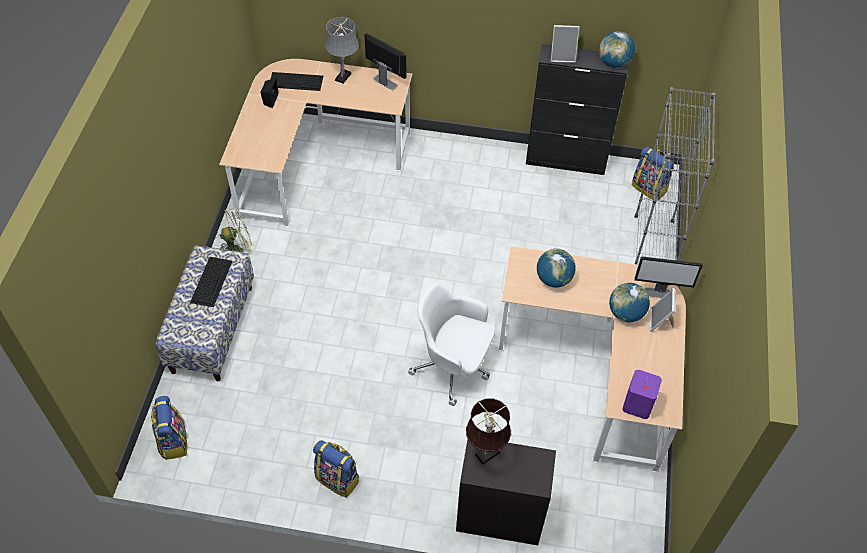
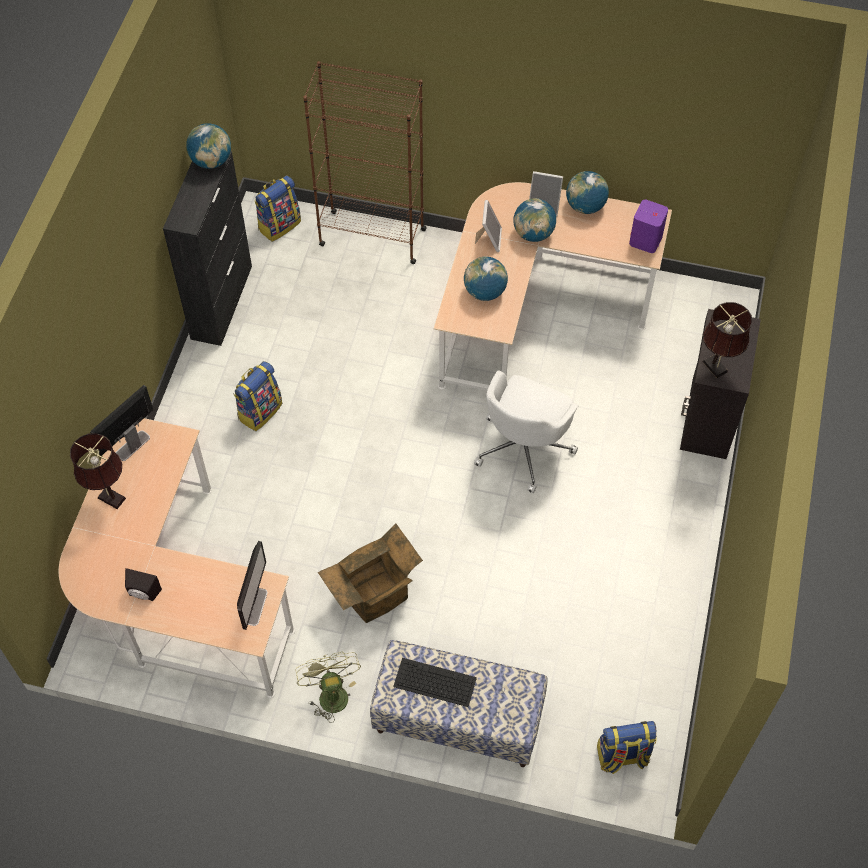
camera: 85 degrees left, 5 degrees up
(296, 81) = (110, 558): keyboard -> none
(315, 272) = (374, 595): none -> cardboard box
(338, 479) = (669, 570): backpack -> backpack (259, 410)
(344, 75) = (109, 497): grey table lamp -> brown table lamp
(563, 56) = (190, 209): picture frame -> picture frame (489, 239)
(652, 249) = (372, 237): grey bookcase -> brown bookcase
(659, 293) = (508, 201): monitor -> monitor (255, 606)
(668, 354) = (585, 206): none -> globe

